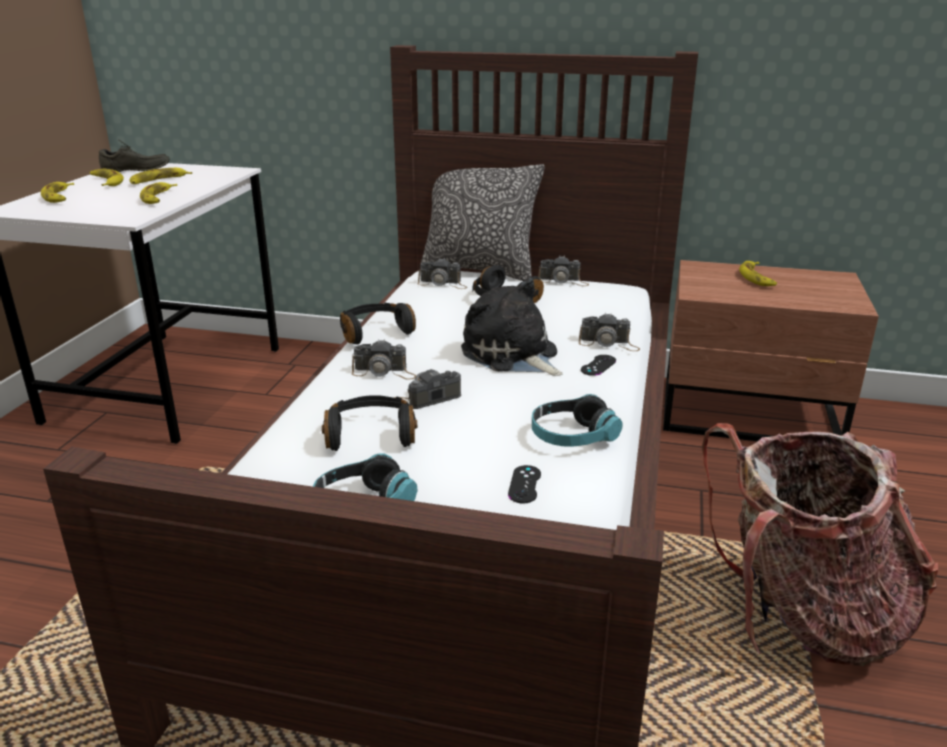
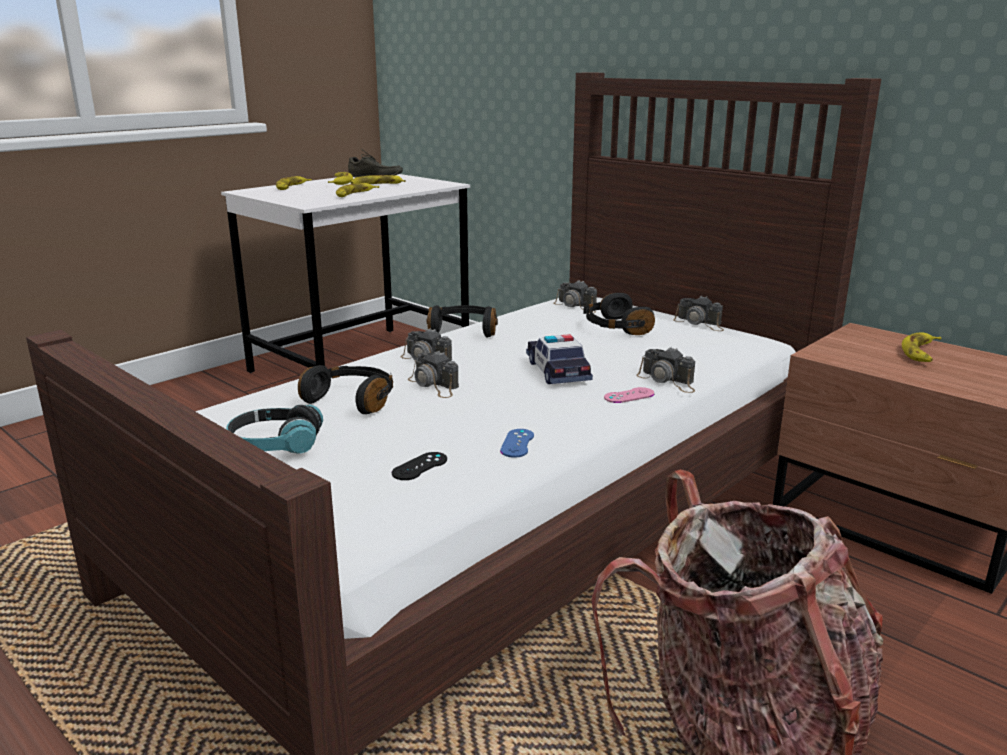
camera: 30 degrees right, 5 degrees down
(426, 398) = (434, 385): camera -> camera turned 135 degrees counterclockwise
(480, 269) = (633, 302): pillow -> none
(512, 355) = (557, 371): plush toy -> toy car
(572, 436) = (517, 443): headphones -> blue game controller
(598, 365) = (629, 395): black game controller -> pink game controller

